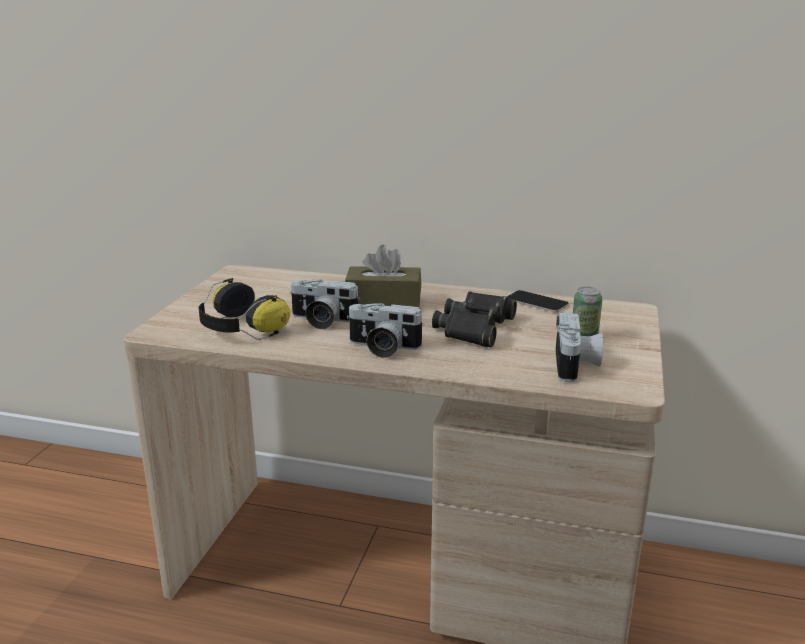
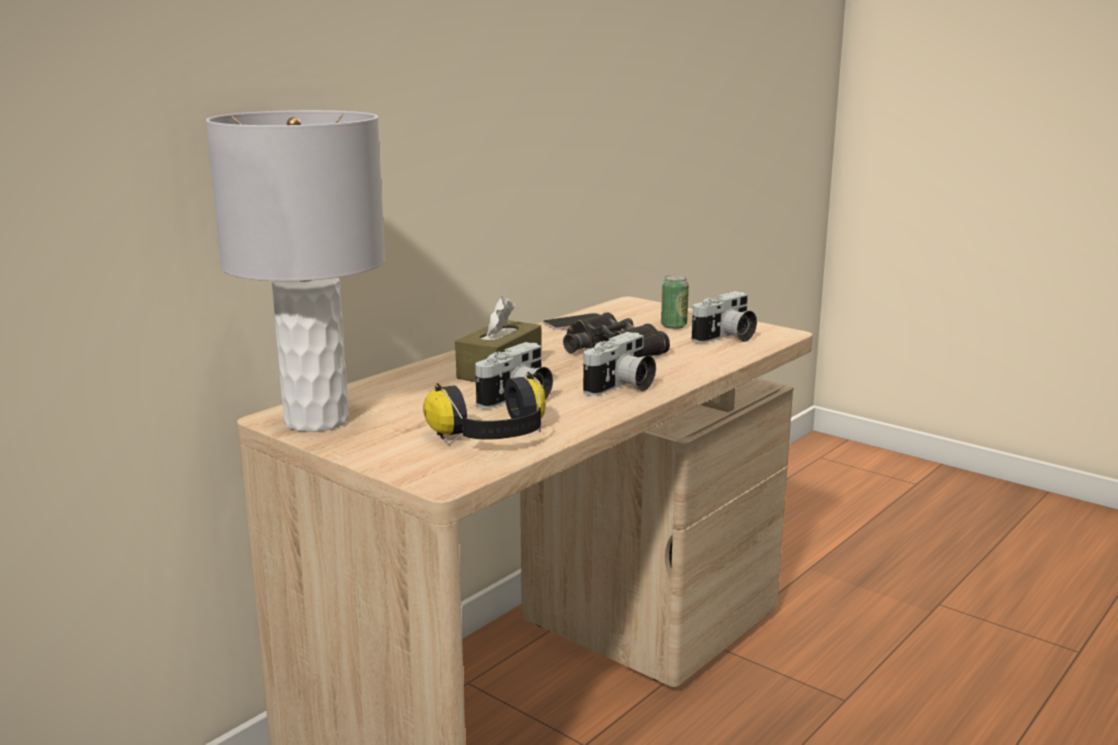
camera: 65 degrees left, 5 degrees down
(239, 280) = (317, 420): none -> grey table lamp
(576, 365) = (726, 338): camera -> camera turned 105 degrees clockwise

